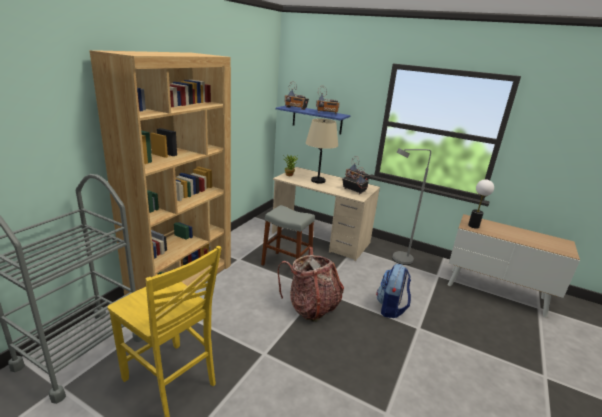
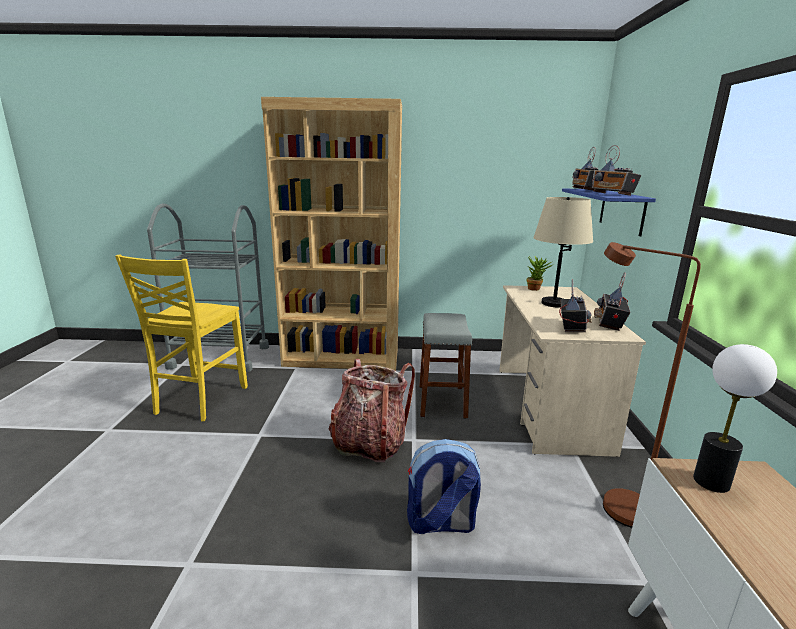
camera: 65 degrees right, 5 degrees down
(397, 260) = (614, 503): grey floor lamp -> brown floor lamp

